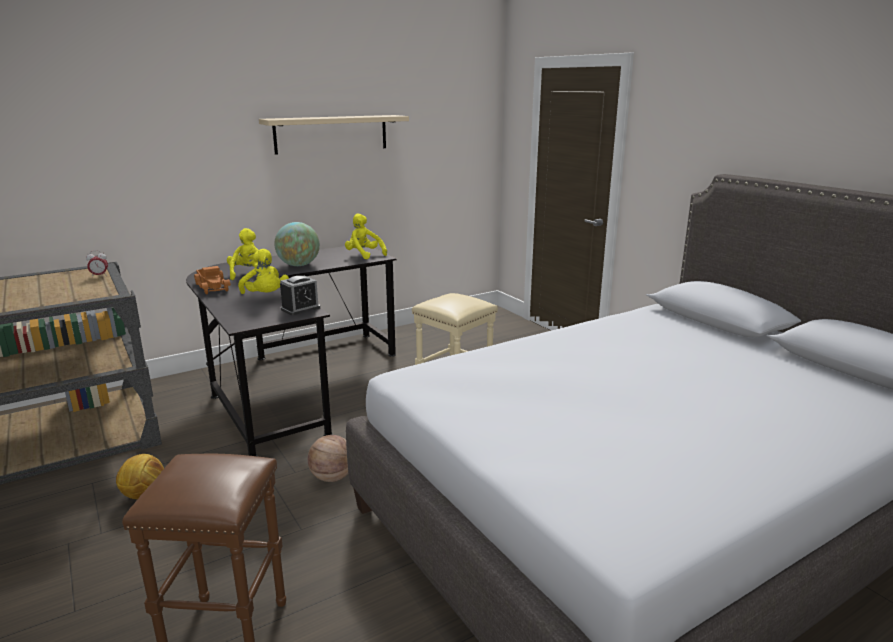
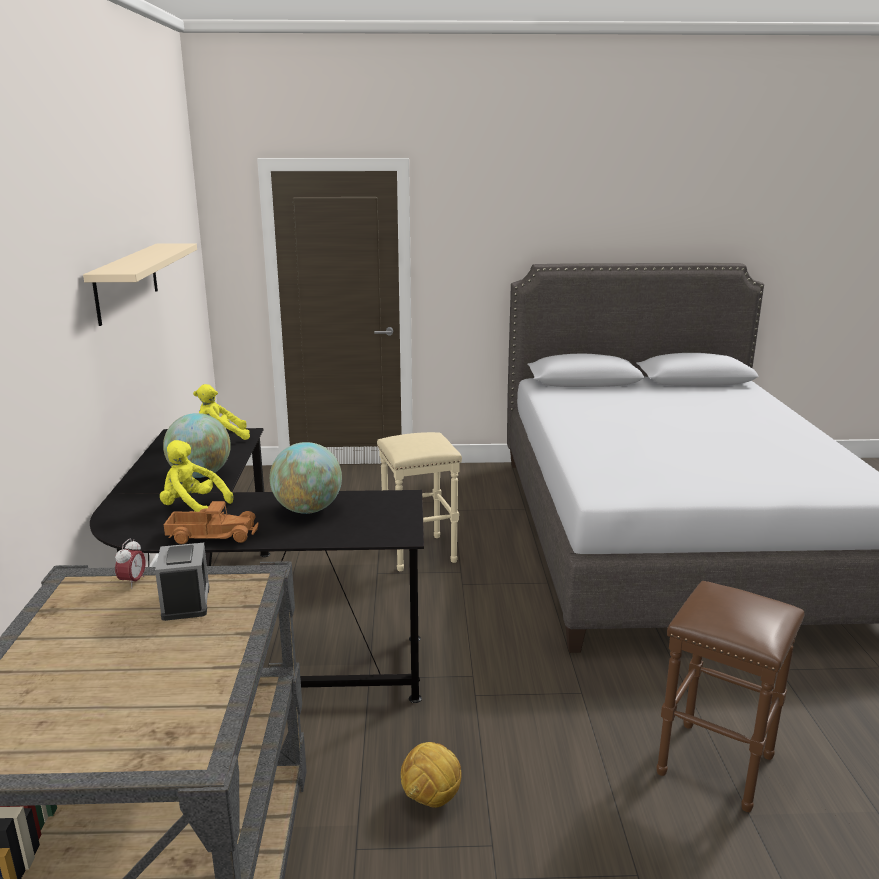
camera: 60 degrees left, 0 degrees up
(265, 296) = (308, 510): yellow plush toy -> globe
(300, 308) = (384, 499): alarm clock -> alarm clock (186, 602)
(332, 477) = (503, 655): basketball -> none

